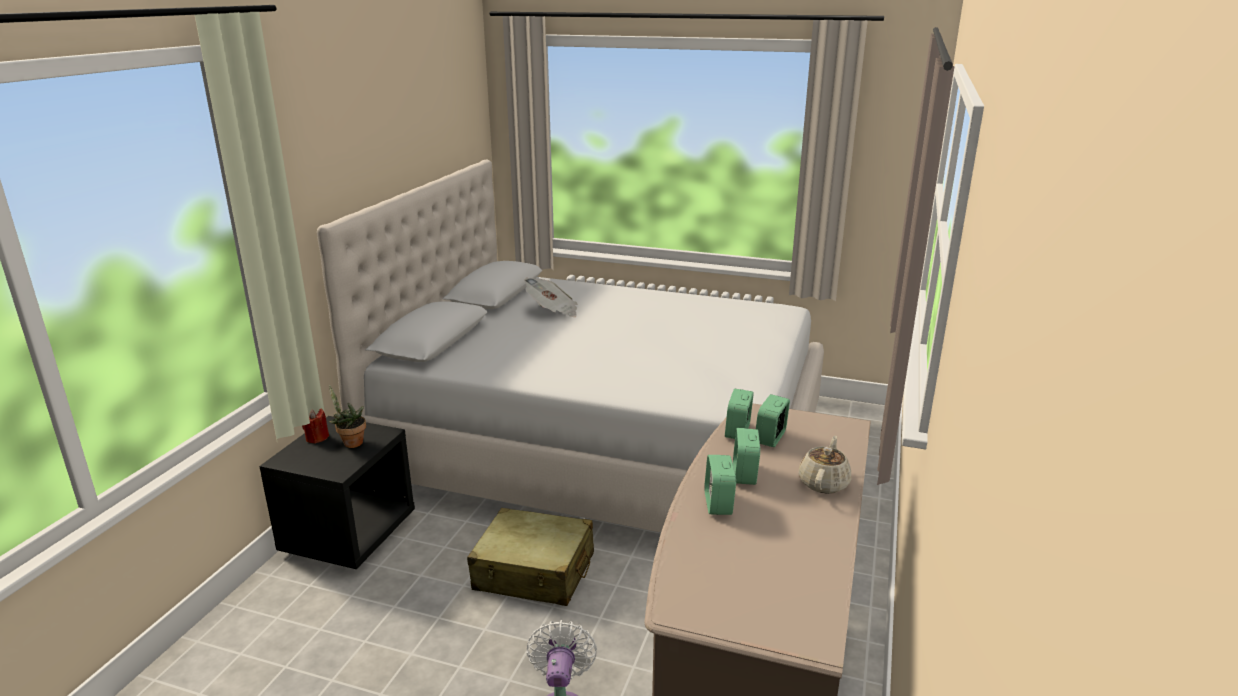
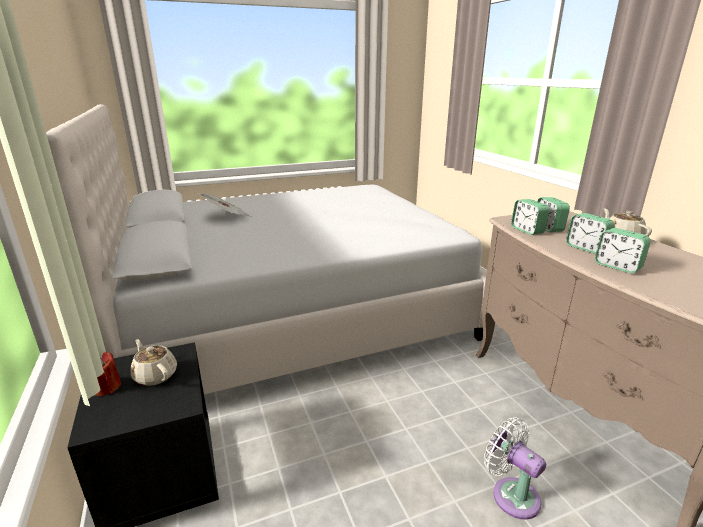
camera: 40 degrees left, 0 degrees up
(350, 443) = (155, 375): potted plant -> beige teapot
(534, 572) = (361, 413): beige suitcase -> none

